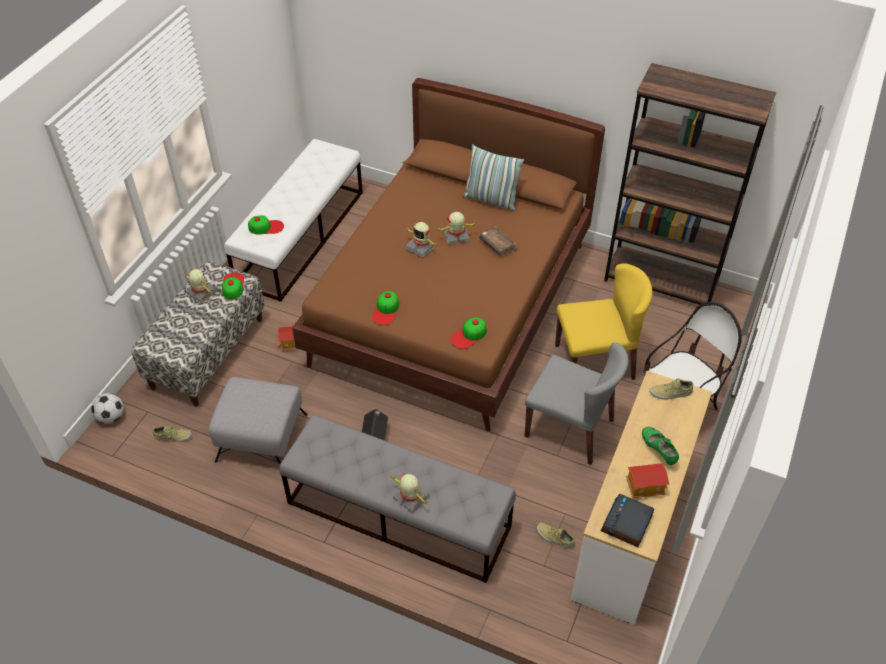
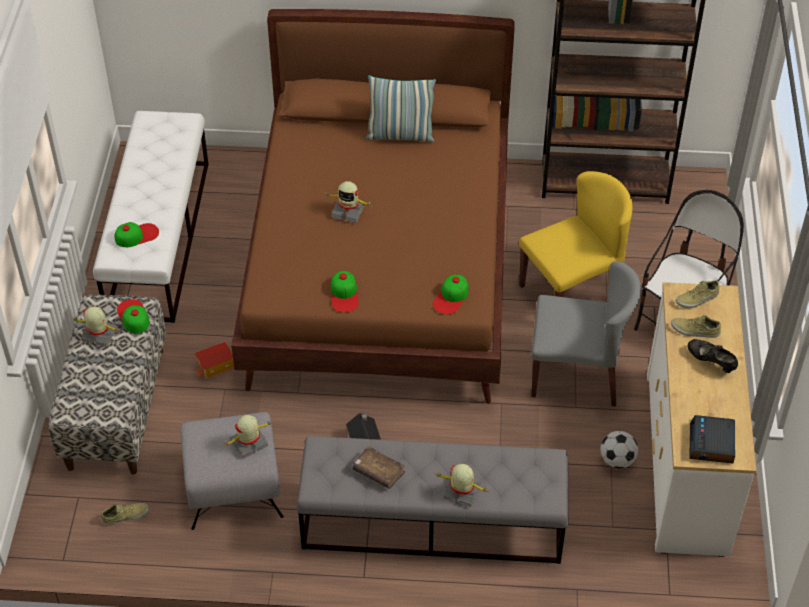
camera: 20 degrees left, 0 degrees up
(111, 417) = (36, 516): football -> football (617, 460)
(456, 236) = (382, 188): toy robot -> toy robot (249, 443)
(497, 245) = (433, 186): brown book -> brown book (378, 472)
(554, 538) = (611, 495): beige shoe -> beige shoe (695, 330)
(645, 486) = (713, 402): toy house -> none
(658, 451) = (711, 362): green shoe -> black shoe

